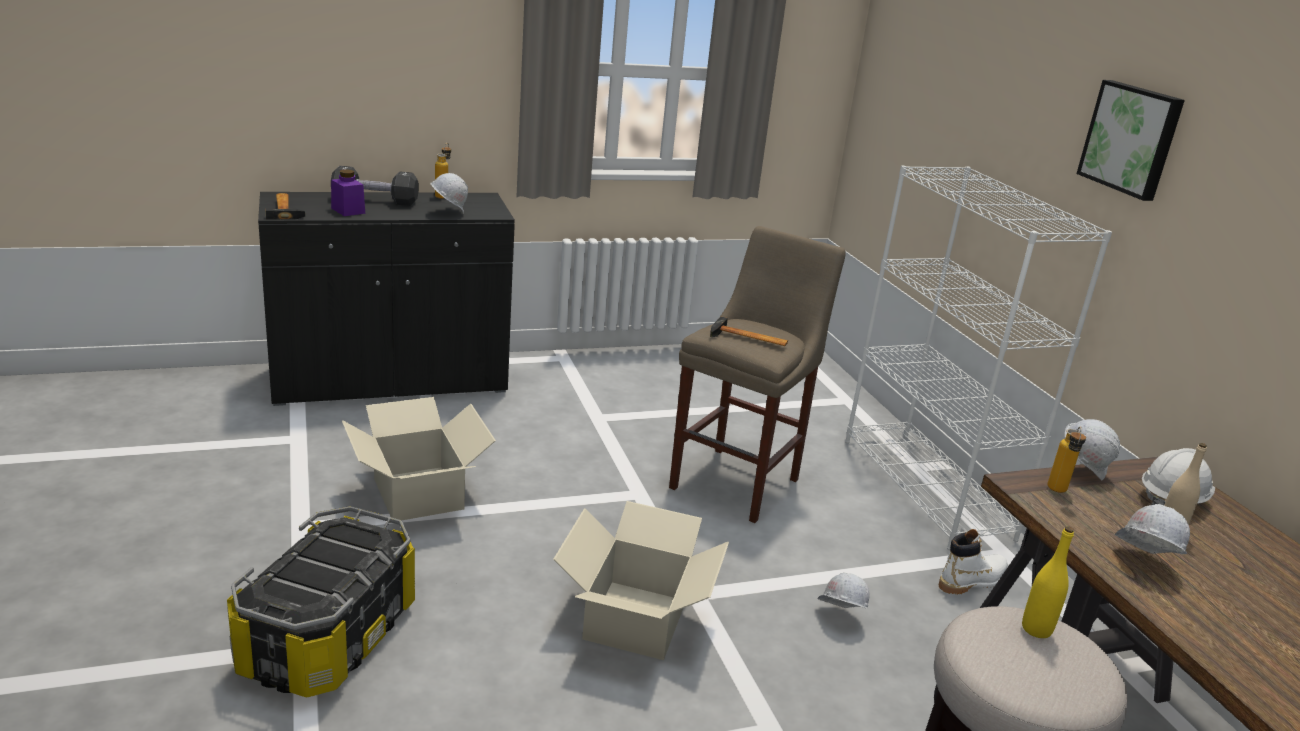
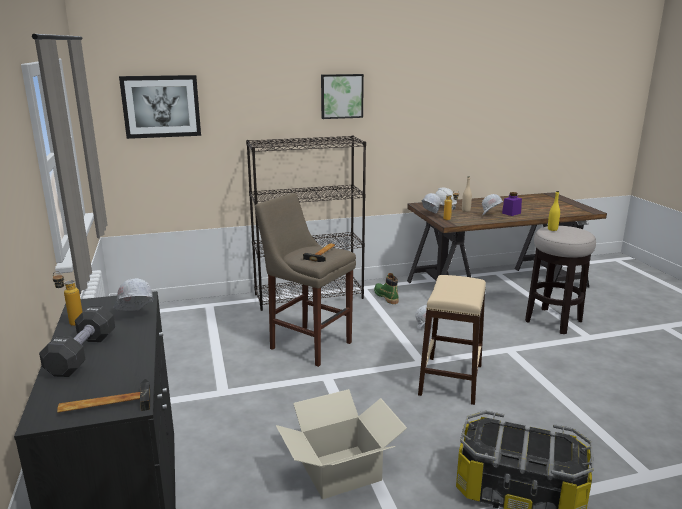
camera: 85 degrees left, 5 degrees down
(348, 210) = (120, 365): purple jar -> purple jar (511, 213)
(636, 620) = (450, 380): cardboard box -> beige stool
(915, 76) = (161, 106): none -> picture
(927, 488) = (309, 296): white bookcase -> black bookcase
(972, 581) = (386, 297): white boot -> green boot

